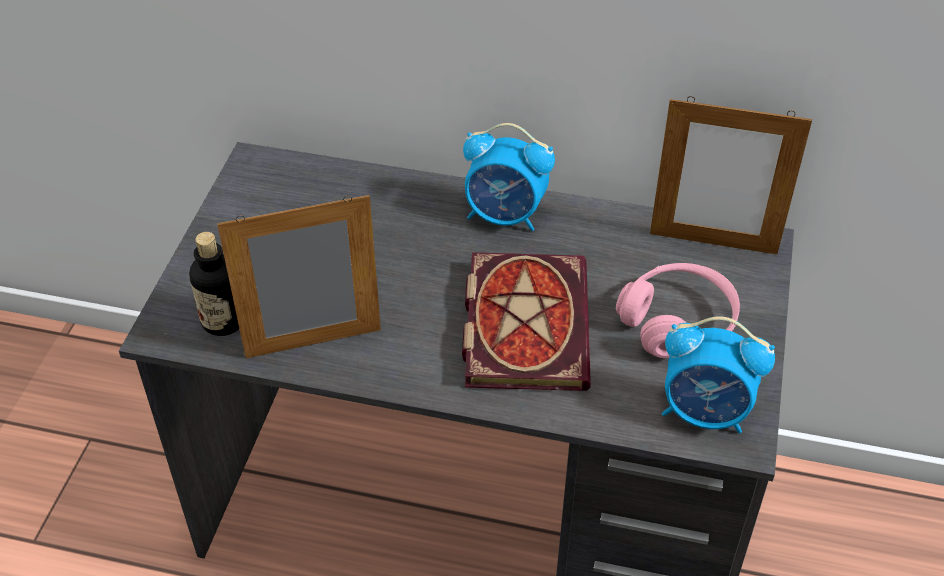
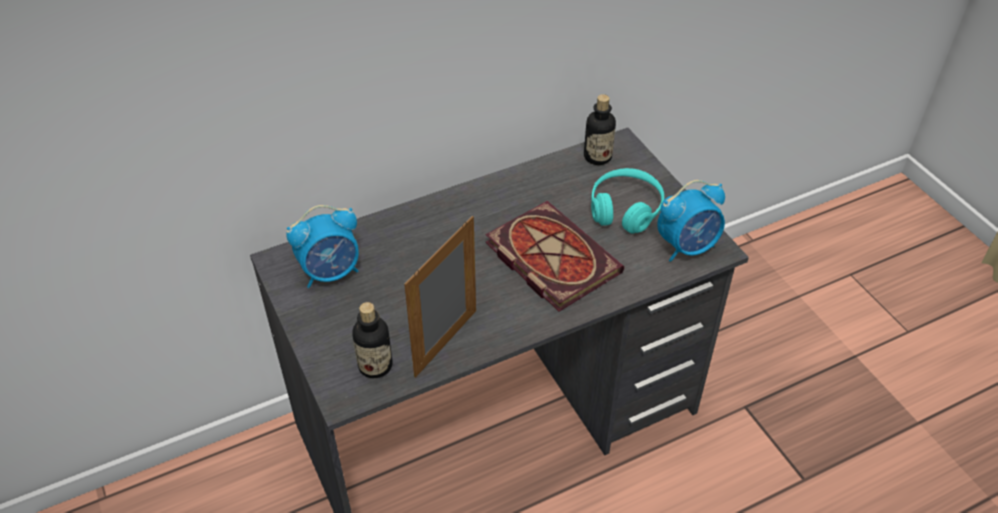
camera: 40 degrees left, 0 degrees up
(505, 216) = (472, 205): alarm clock -> alarm clock (331, 272)
(677, 322) = (625, 209): pink headphones -> turquoise headphones
(713, 243) = (597, 157): picture frame -> bottle

